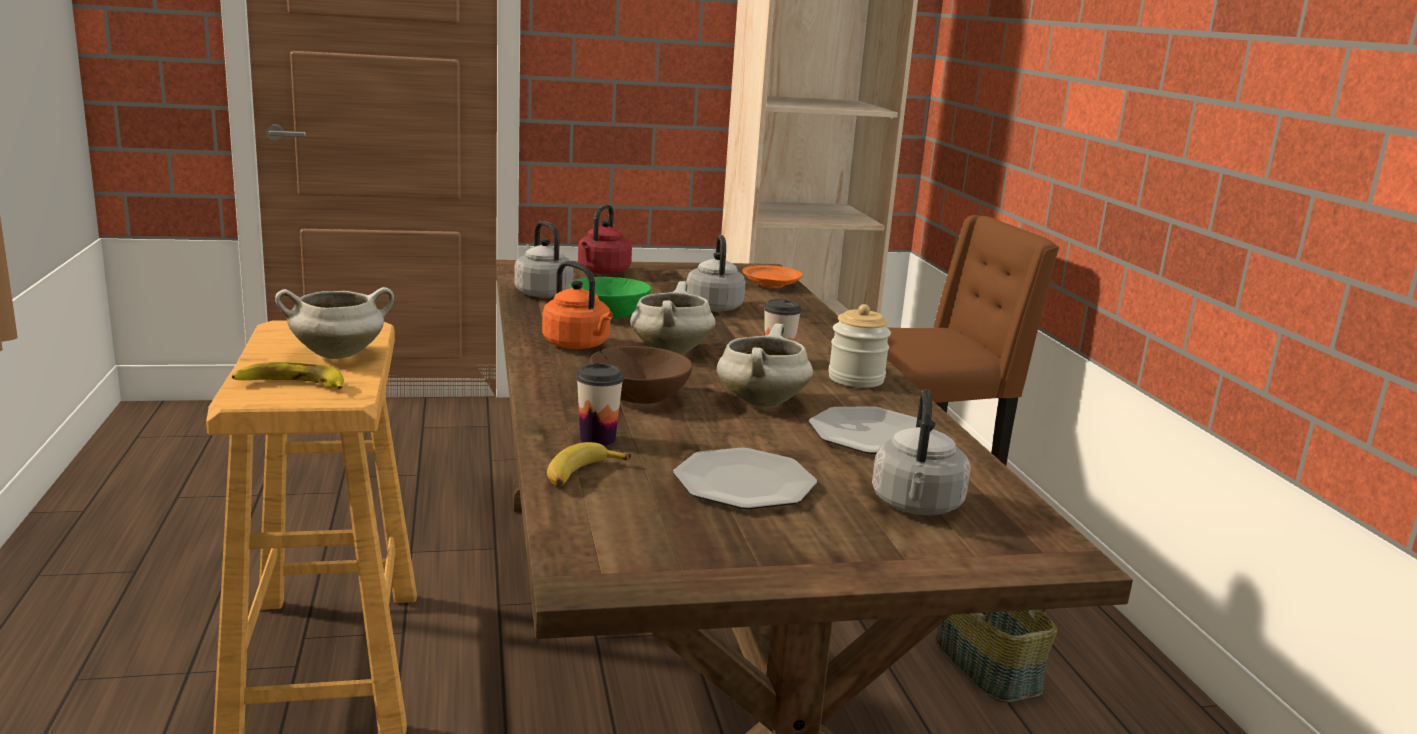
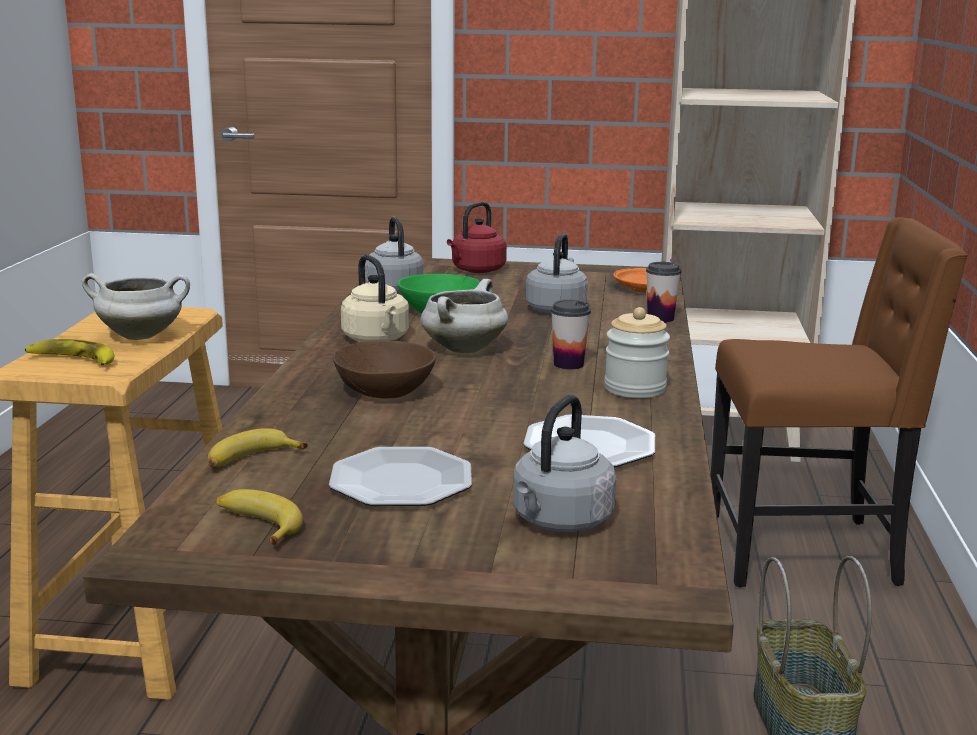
camera: 20 degrees right, 0 degrees up
(578, 345) = (377, 339): orange kettle -> beige kettle
(597, 439) = (301, 428): cup -> cup (660, 318)
(656, 540) = (257, 525): none -> banana
(761, 401) = (504, 404): white cooking pot -> none

